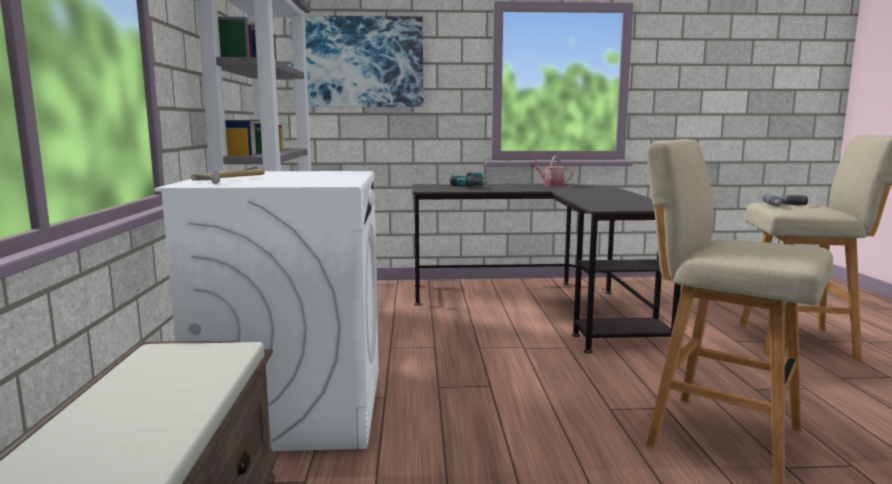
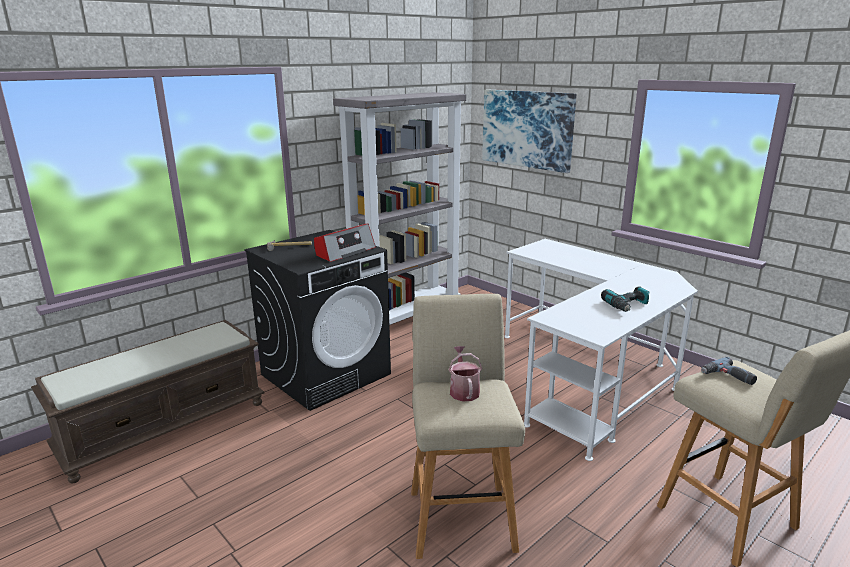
camera: 50 degrees right, 10 degrees up
(295, 406) = (326, 374): white washing machine -> black washing machine
(333, 175) = (344, 252): none -> radio
(472, 186) = (572, 254): power drill -> power drill (628, 306)
(543, 305) = (589, 376): black desk -> white desk
(551, 184) = (647, 269): watering can -> watering can (463, 390)

